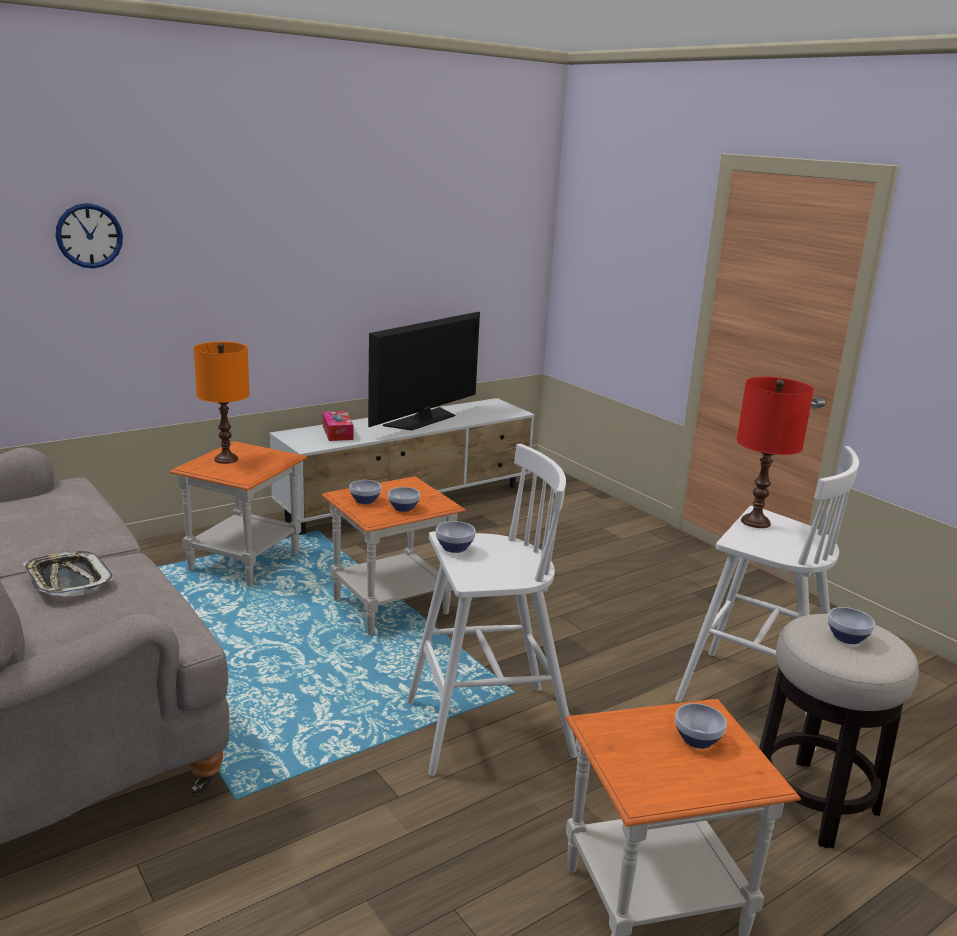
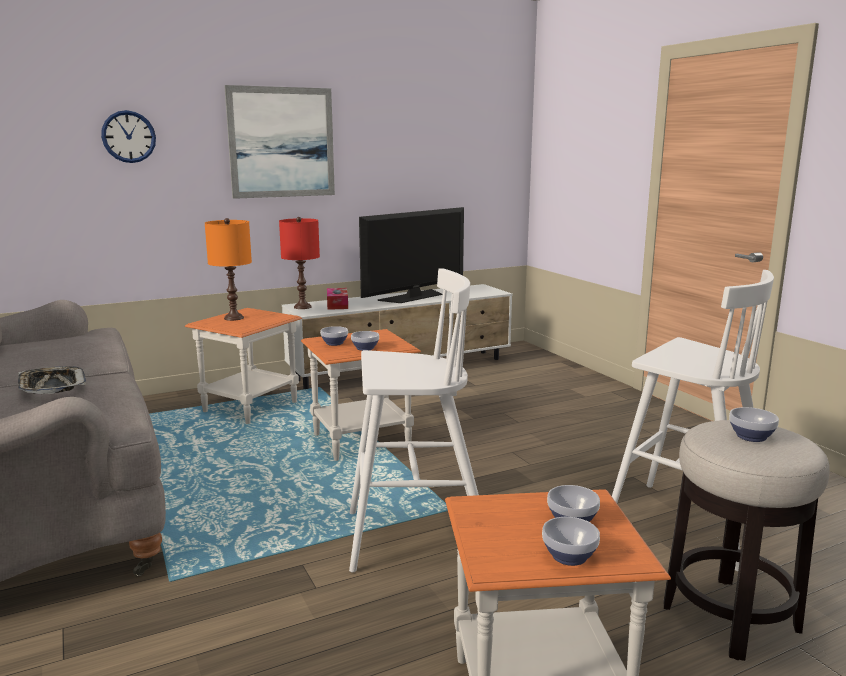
camera: 10 degrees right, 5 degrees down
(272, 239) = (281, 142): none -> picture
(453, 548) = (377, 360): bowl -> bowl (567, 557)
(755, 522) = (677, 347): red table lamp -> red table lamp (303, 307)

